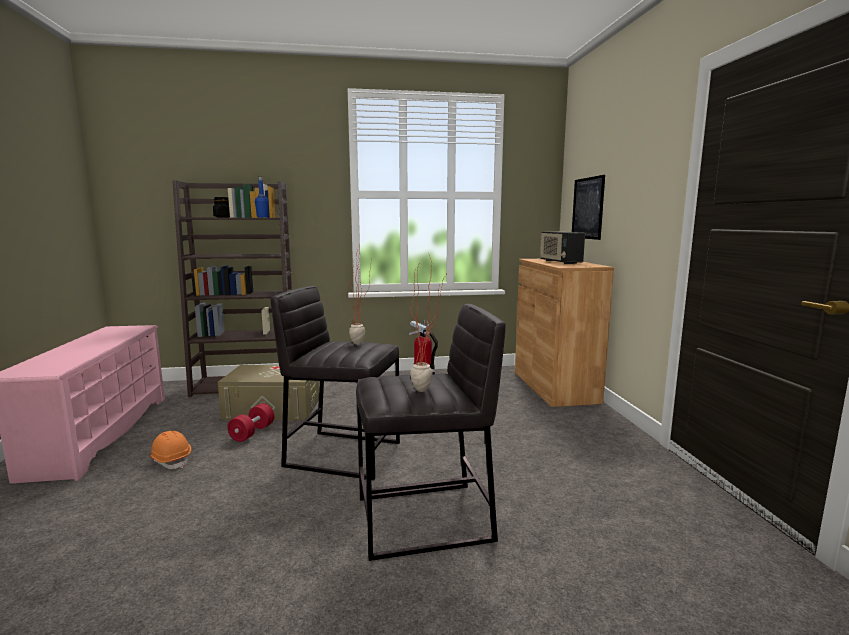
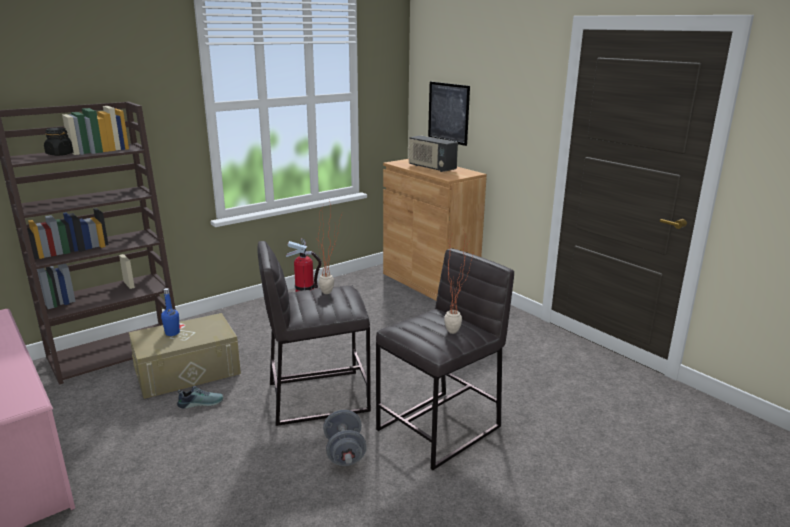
camera: 30 degrees left, 10 degrees up
(171, 460) = (152, 456): orange hard hat -> none
(252, 432) = (201, 402): red dumbbell -> shoe
(263, 217) = (116, 150): blue bottle -> blue bottle (172, 333)
(306, 510) = (344, 453): none -> grey dumbbell

